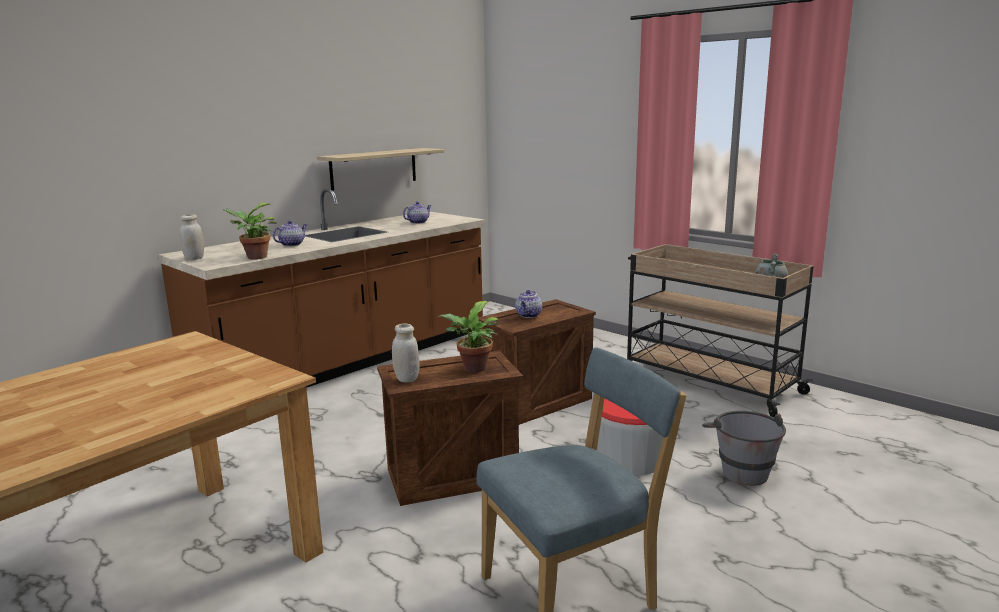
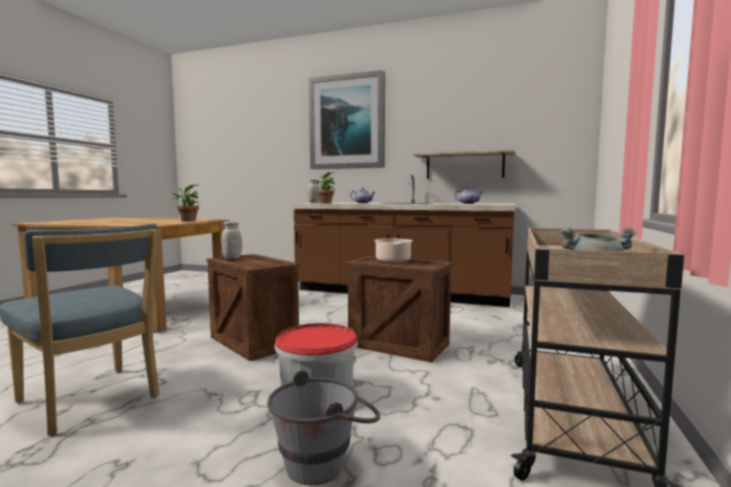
camera: 65 degrees right, 10 degrees down
(194, 101) = (347, 122): none -> picture
(473, 369) = (259, 264): potted plant -> potted plant (187, 221)
(528, 315) = (393, 261): teapot -> cooking pot

